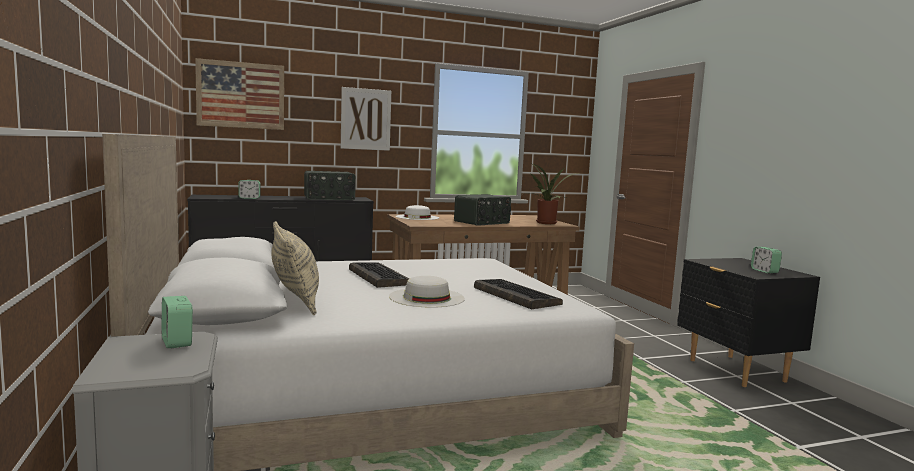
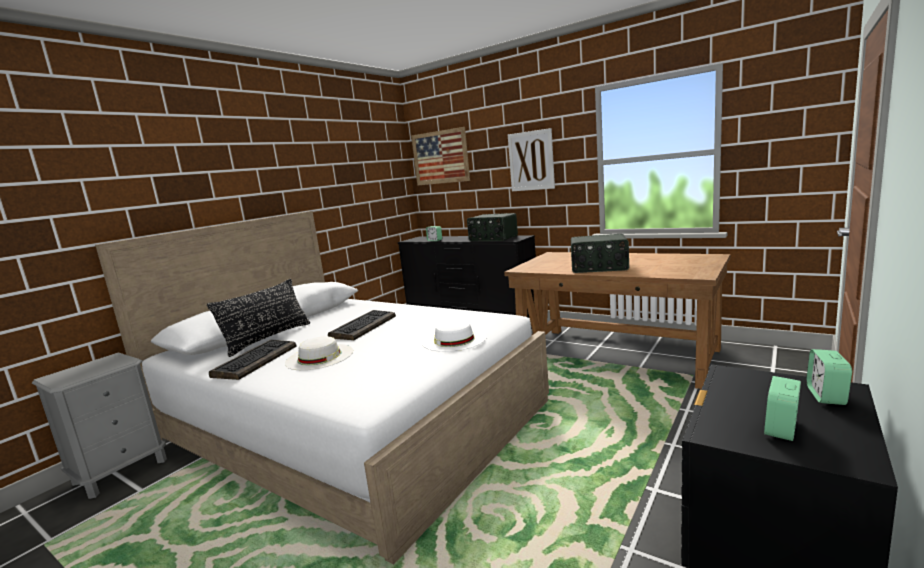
camera: 55 degrees right, 5 degrees up
(177, 342) = (113, 363): alarm clock -> alarm clock (826, 396)
(294, 298) = (268, 338): beige pillow -> black pillow
(417, 217) = (557, 257): white hat -> white hat (454, 339)
(515, 295) = (373, 371): keyboard -> keyboard (255, 360)
(546, 223) = (681, 272): potted plant -> none

